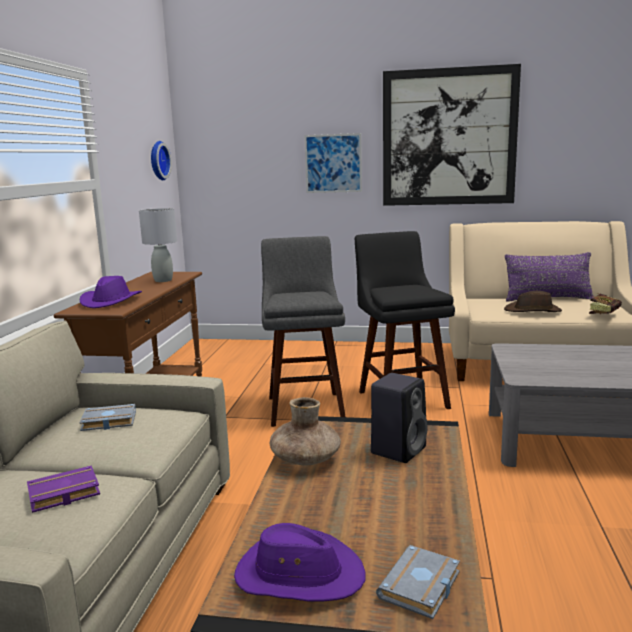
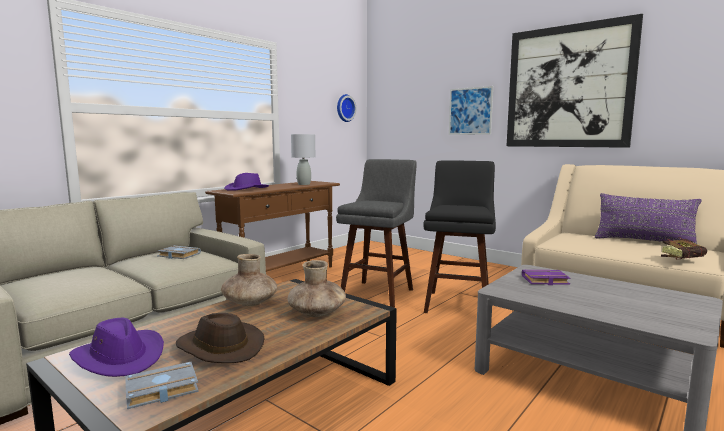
camera: 30 degrees right, 5 degrees down
(62, 495) = (89, 280): purple book -> purple book (544, 281)
(399, 449) = (317, 313): black speaker -> brown vase
(533, 311) = (607, 247): brown hat -> brown hat (219, 347)

